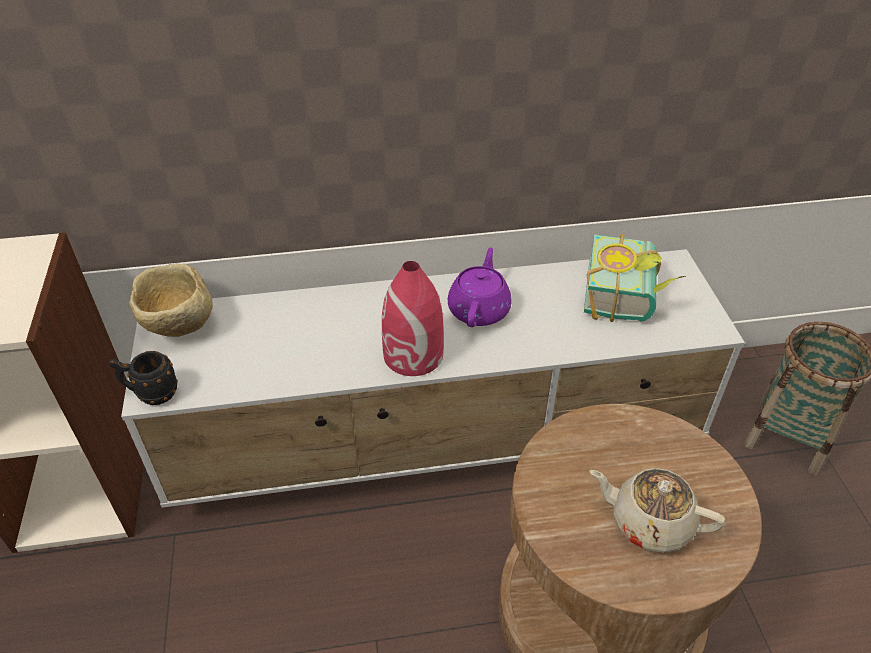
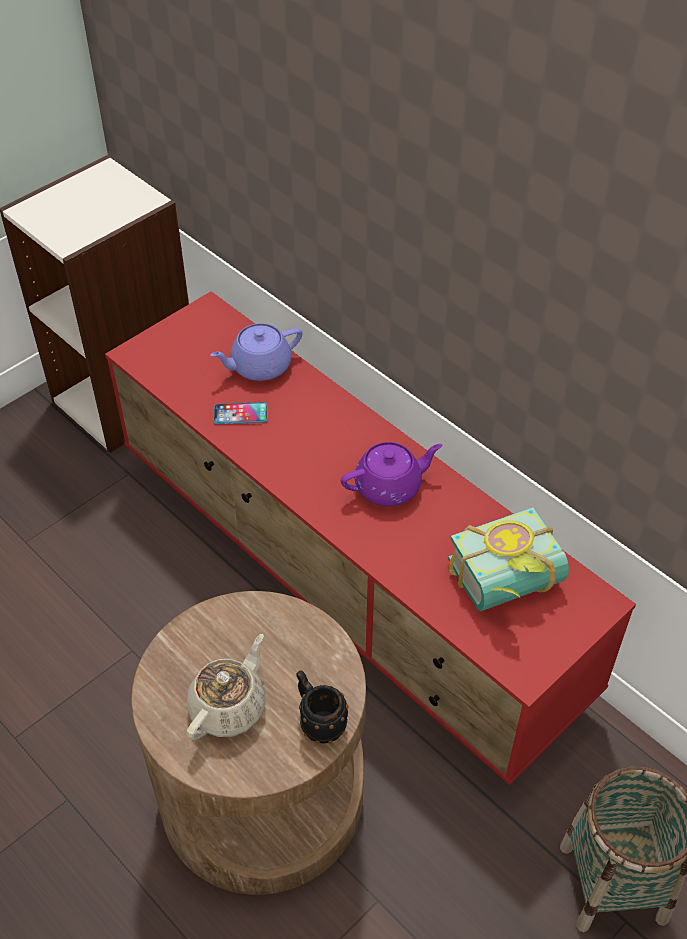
camera: 55 degrees right, 5 degrees up
(151, 394) = (135, 354): black mug -> black mug (318, 721)
(179, 326) = (209, 324): beige bowl -> none
(268, 319) = (259, 366): none -> purple teapot
(310, 357) = (240, 414): none -> phone
(413, 355) = (296, 473): red vase -> none
(438, 442) = (345, 583): white tv stand -> red tv stand
(649, 522) = (229, 706): beige teapot -> beige teapot turned 45 degrees clockwise

